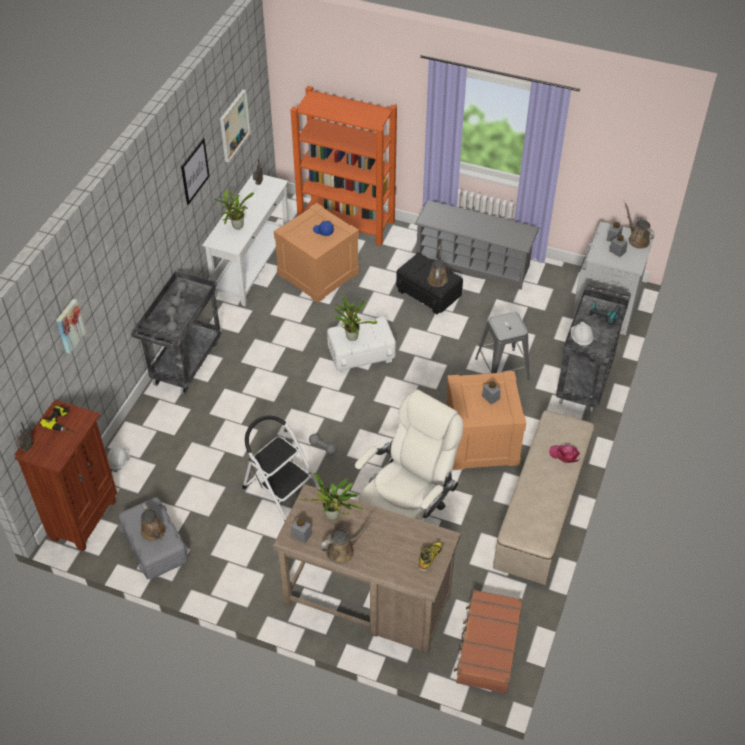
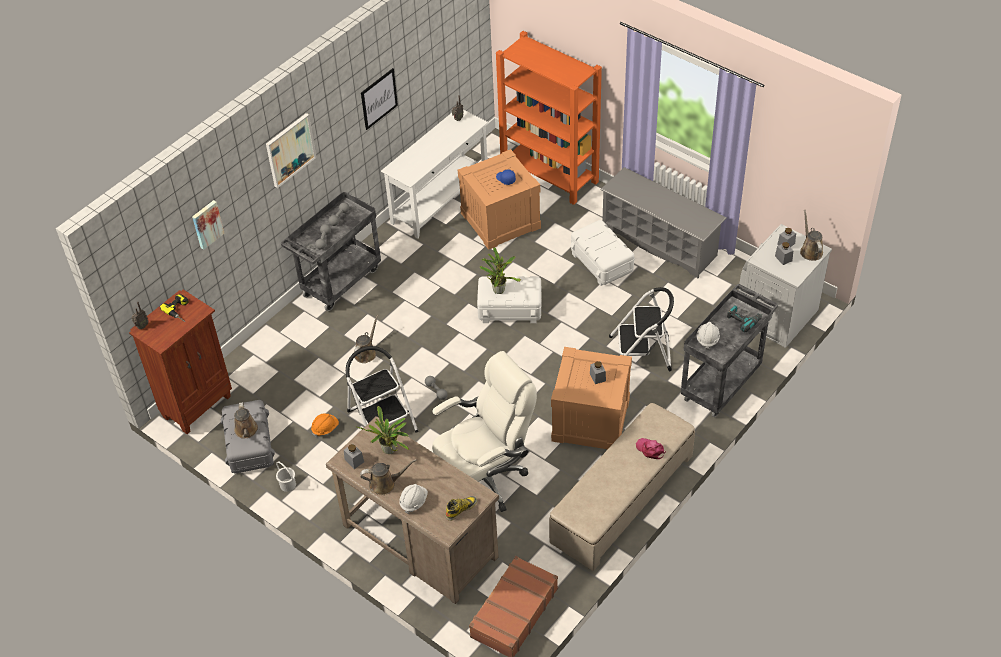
camera: 20 degrees right, 0 degrees up
(119, 461) = (247, 361): white hard hat -> white hard hat (413, 501)
(210, 577) = (287, 485): none -> white bucket
(226, 510) = (325, 428): none -> orange hard hat
(233, 125) = (436, 59): picture -> picture (290, 150)
(236, 227) = (419, 159): potted plant -> none
(429, 293) = (602, 262): black storage box -> white storage box
(437, 278) = (608, 249): brown watering can -> brown watering can (366, 353)
(501, 368) = (642, 354): grey stool -> step ladder

